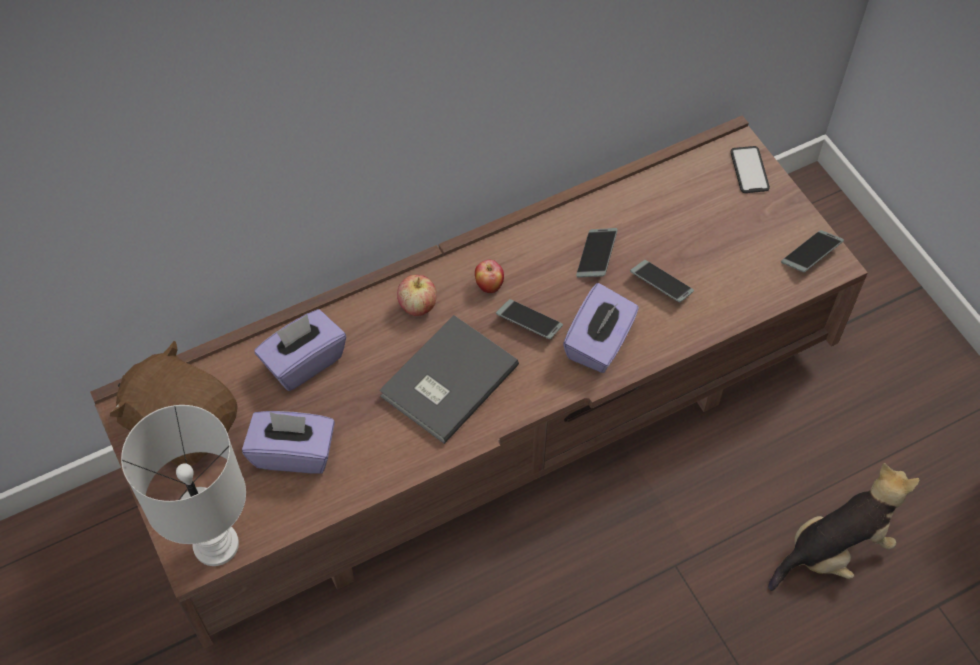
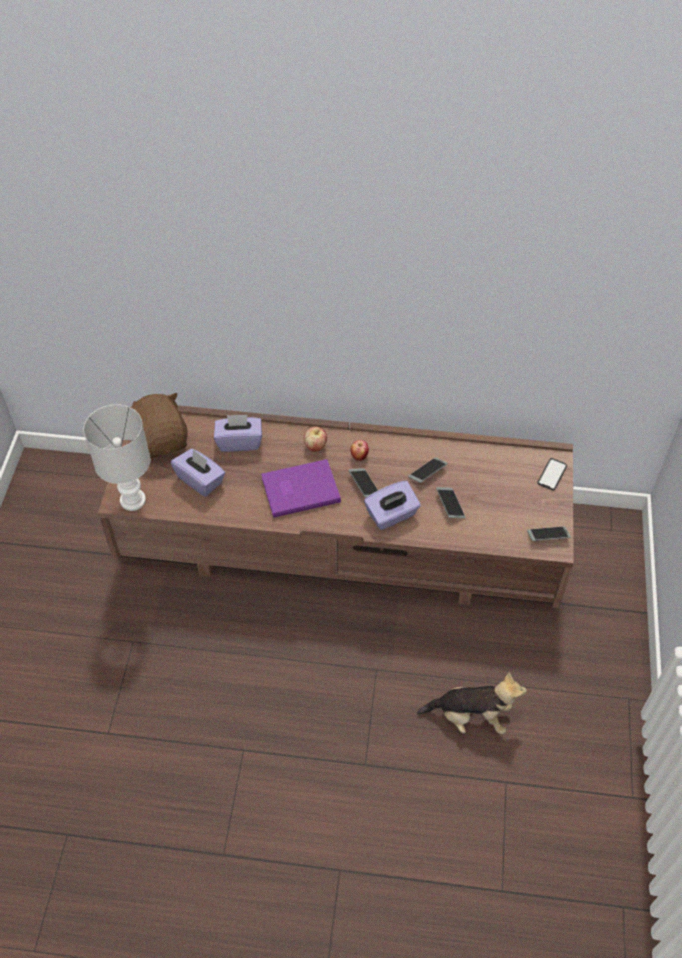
camera: 35 degrees right, 5 degrees down
(445, 380) = (299, 489): grey book -> purple book

